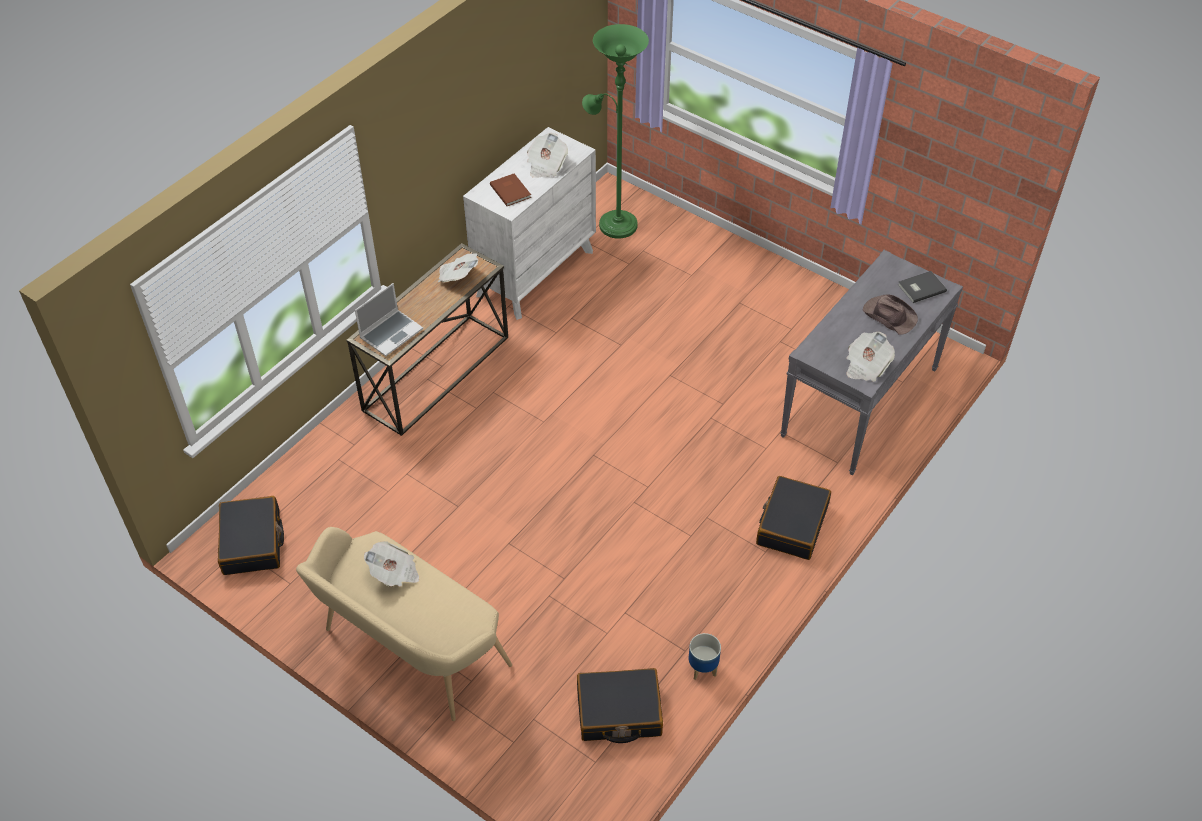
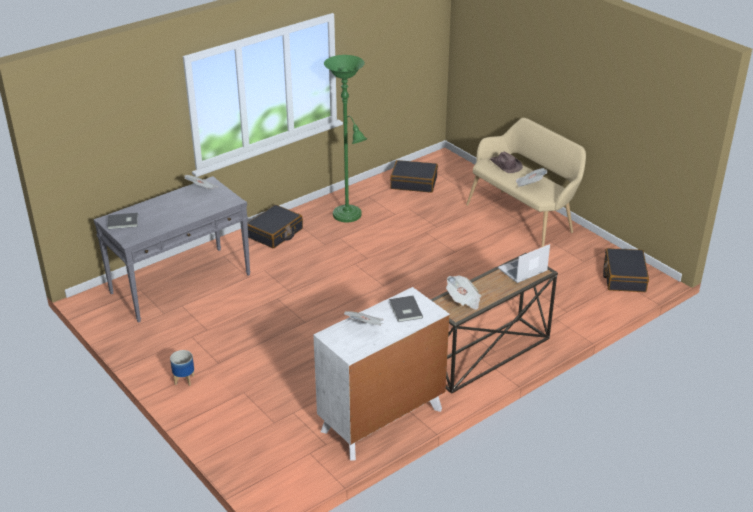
camera: 165 degrees left, 15 degrees down
(511, 190) = (405, 310): brown book -> grey book
(614, 223) = (287, 455): green floor lamp -> green floor lamp (349, 216)
(702, 668) = (362, 189): planter -> planter (184, 379)
(889, 315) = (161, 211): brown hat -> brown hat (505, 165)

